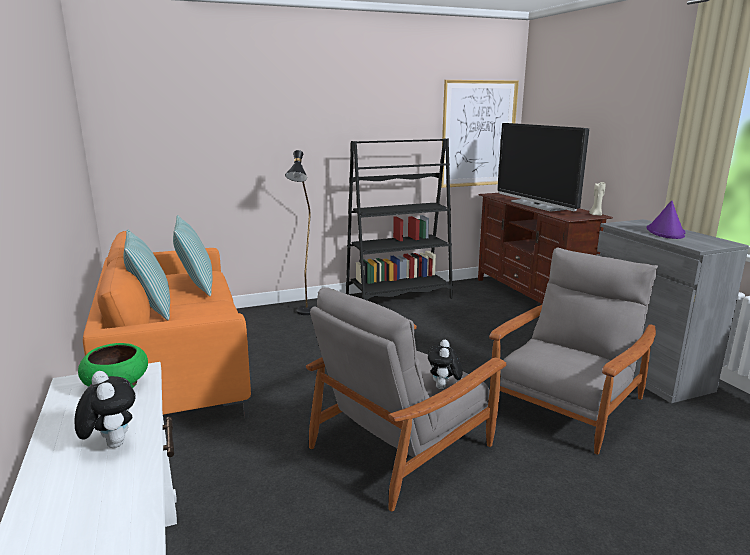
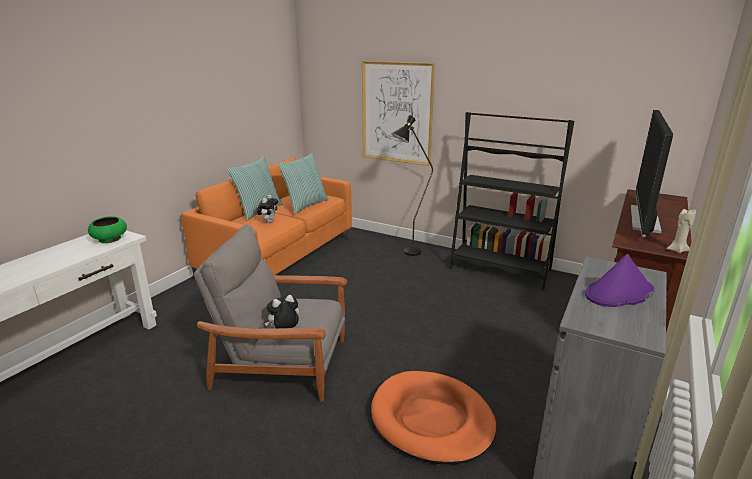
camera: 50 degrees right, 5 degrees up
(111, 444) = (53, 260): plush toy -> plush toy (269, 221)
(478, 134) = (640, 119): picture -> picture (396, 113)
(567, 405) = (431, 420): grey armchair -> orange dog bed

